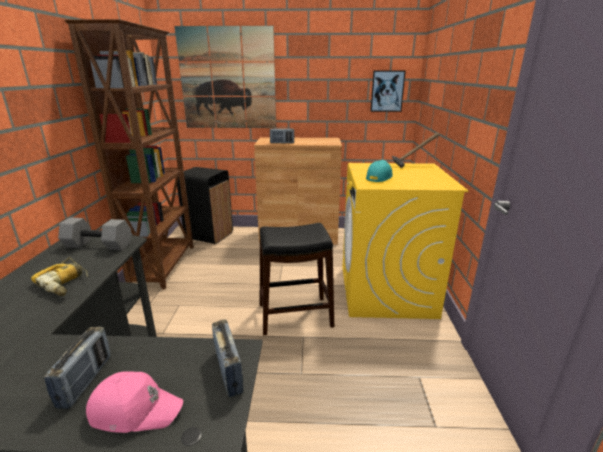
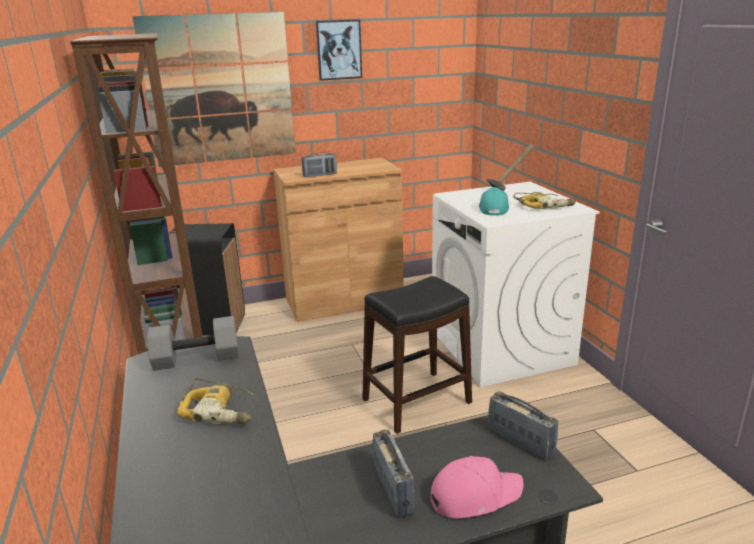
camera: 20 degrees left, 0 degrees up
(386, 291) = (501, 348): yellow washing machine -> white washing machine
(387, 91) = (437, 90): picture -> picture (338, 50)
(423, 180) = (543, 206): none -> power drill

